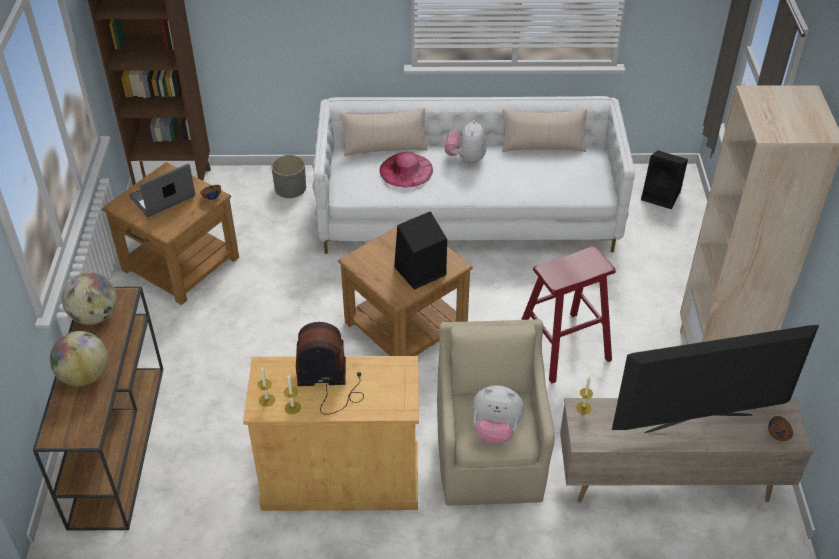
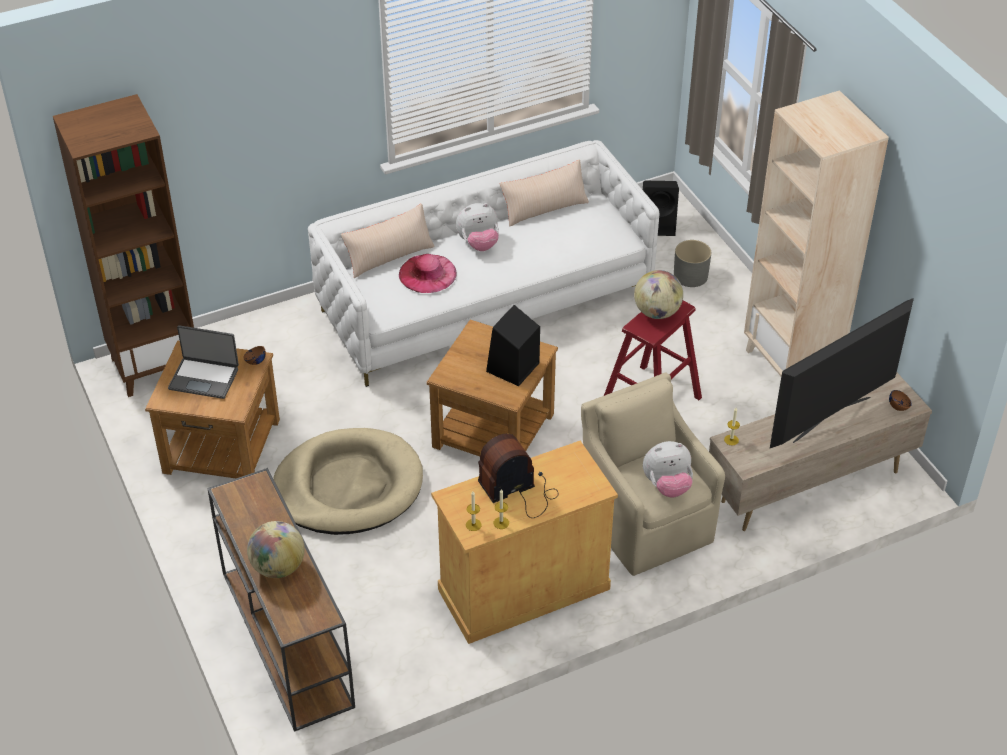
camera: 25 degrees left, 0 degrees up
(95, 316) = (243, 511): globe -> globe (657, 312)
(163, 198) = (204, 378): laptop -> laptop turned 105 degrees counterclockwise
(254, 332) = (348, 486): none -> beige dog bed
(290, 188) = (283, 330): grey planter -> grey planter (690, 275)
(465, 158) = (478, 244): plush toy -> plush toy turned 90 degrees counterclockwise

